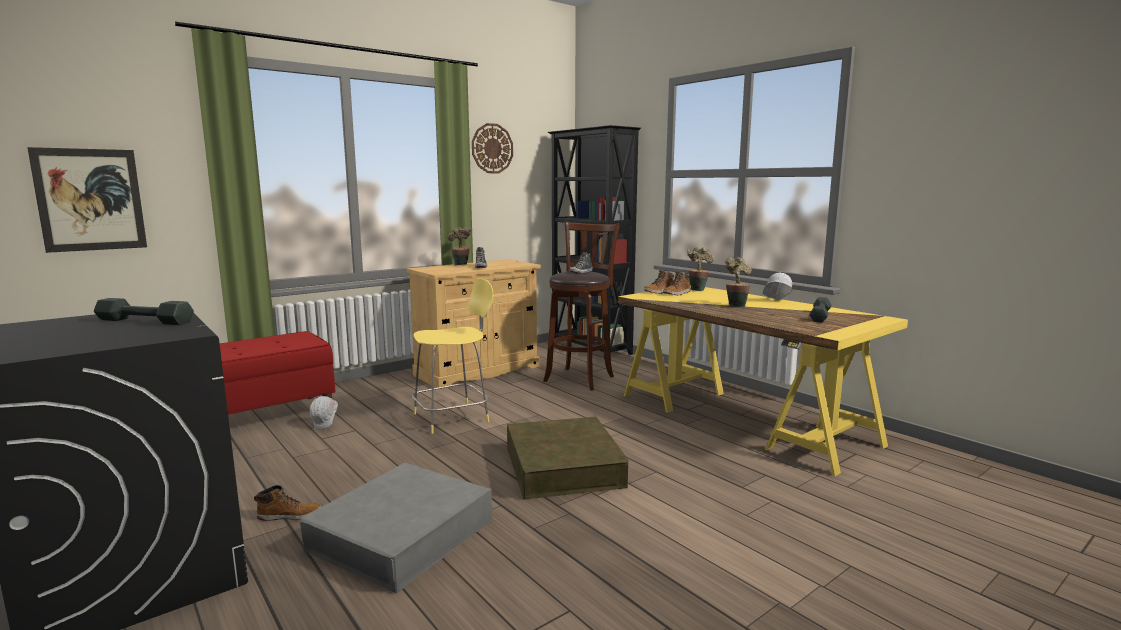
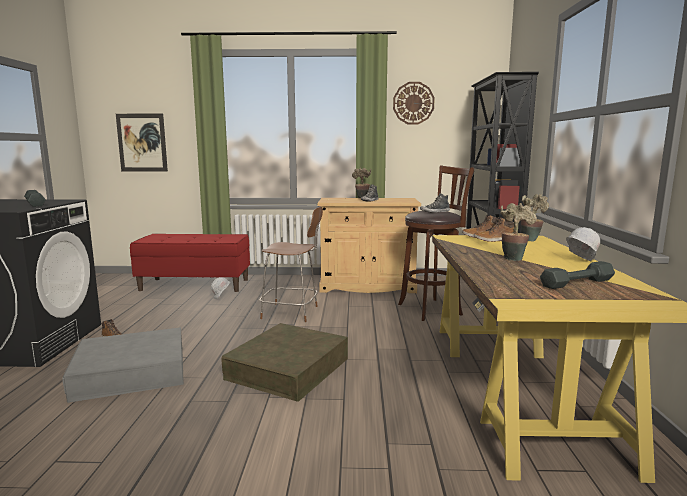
camera: 40 degrees right, 0 degrees up
(454, 417) = (292, 312): yellow stool -> brown stool

